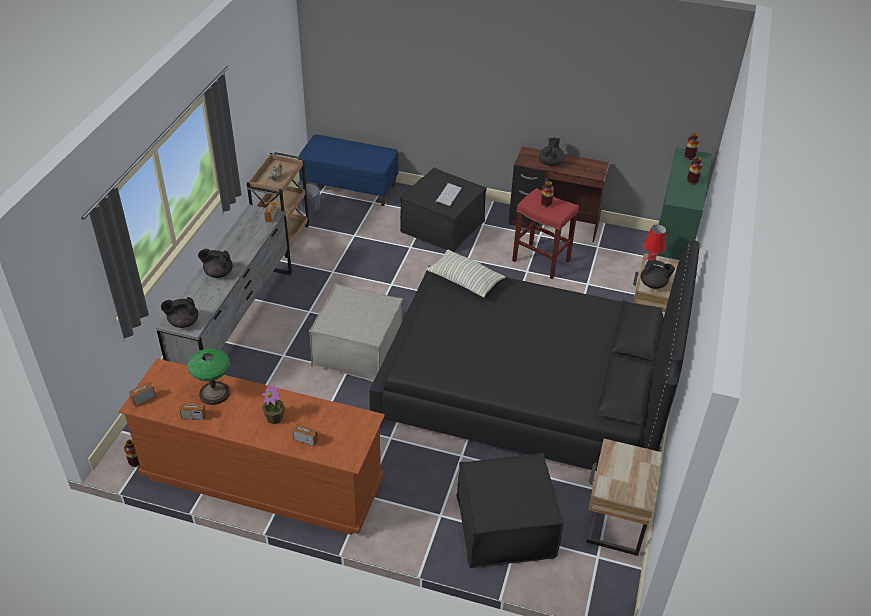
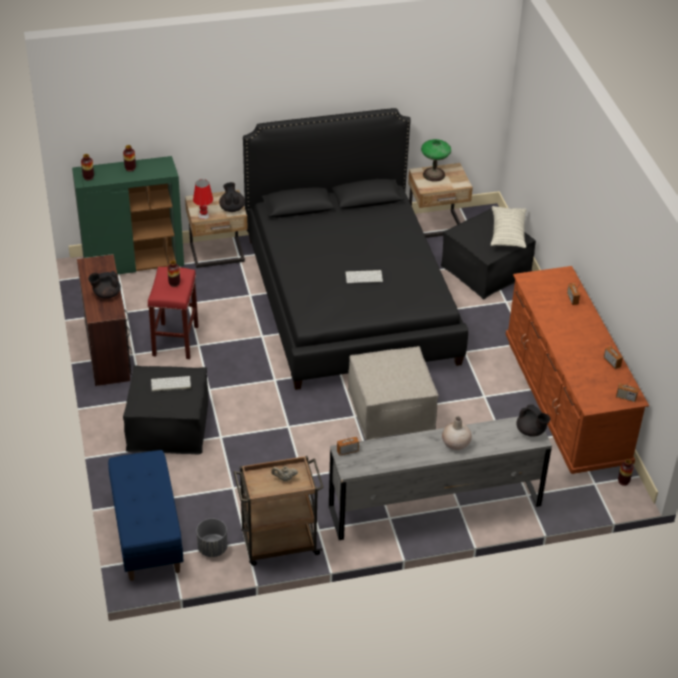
camera: 120 degrees left, 0 degrees up
(214, 393) = (582, 363): table lamp -> table lamp (433, 174)
(218, 273) = (455, 444): black teapot -> beige vase
(274, 418) = (570, 322): potted plant -> none
(464, 281) = (312, 310): pillow -> pillow (507, 234)
(488, 332) = (364, 276): none -> keyboard

